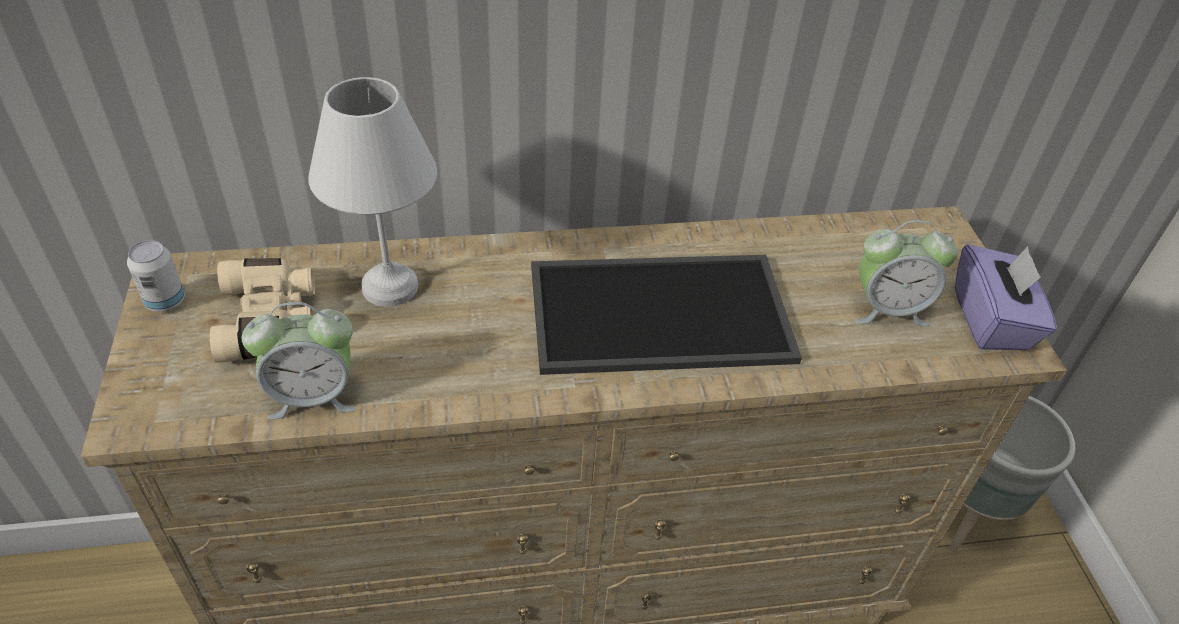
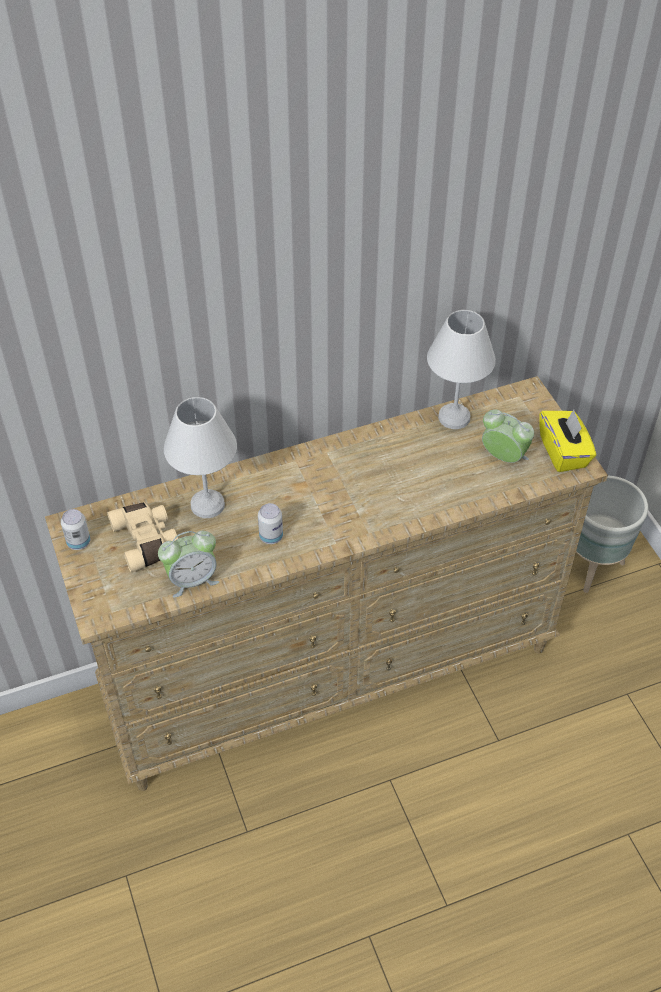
camera: 10 degrees left, 5 degrees up
(471, 354) = (271, 536): none -> can
(662, 310) = (372, 486): tray -> none
(813, 237) = (452, 417): none -> white table lamp
(888, 309) = (503, 457): alarm clock -> alarm clock turned 135 degrees counterclockwise
(991, 321) = (563, 452): purple tissue box -> yellow tissue box

